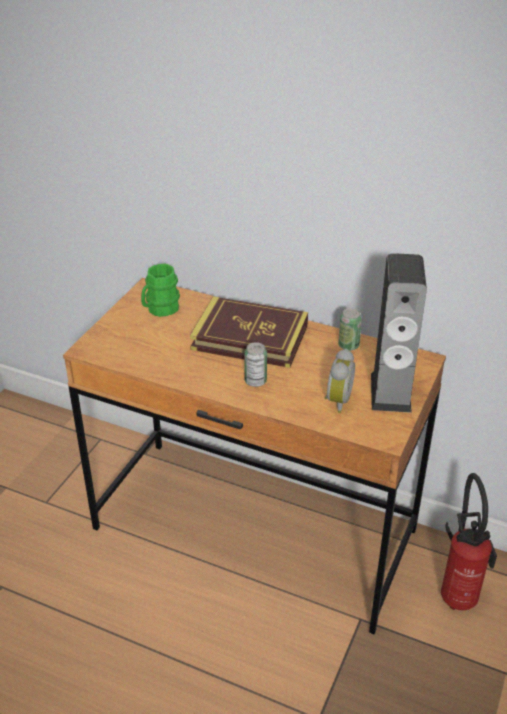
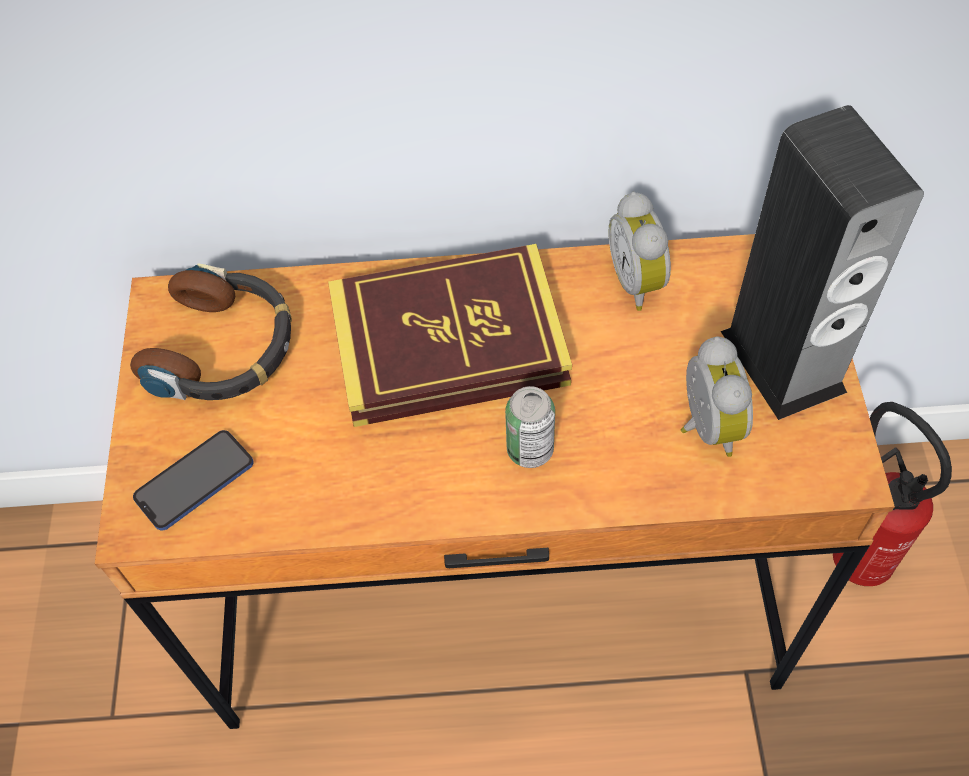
camera: 25 degrees left, 20 degrees up
(117, 344) = (194, 481): none -> phone
(159, 309) = (224, 348): green mug -> headphones
(348, 345) = (639, 281): can -> alarm clock

